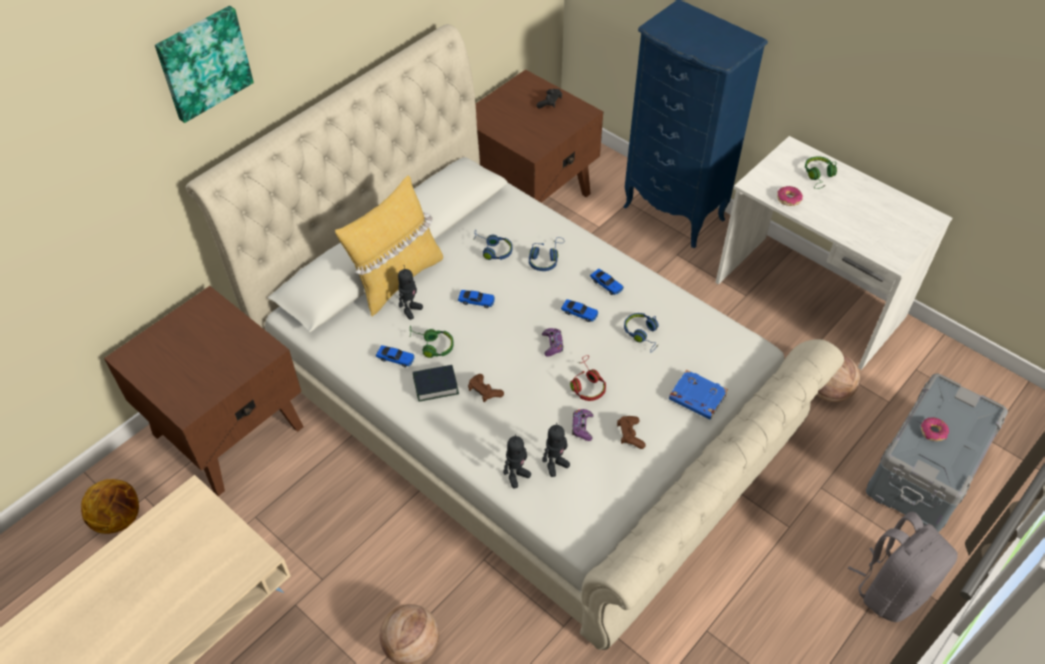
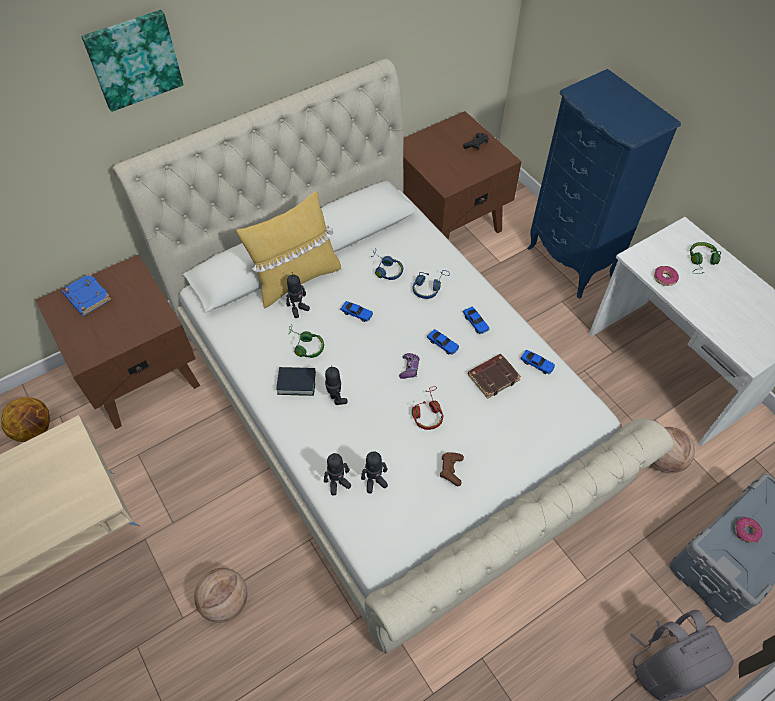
camera: 15 degrees right, 5 degrees up
(396, 359) = (271, 351): toy car -> toy car (537, 364)
(484, 392) = (336, 399): brown game controller -> toy robot
(582, 427) = (410, 452): purple game controller -> none
(643, 335) = (493, 377): blue headphones -> brown book
(696, 397) = (523, 448): blue book -> blue book (86, 297)

